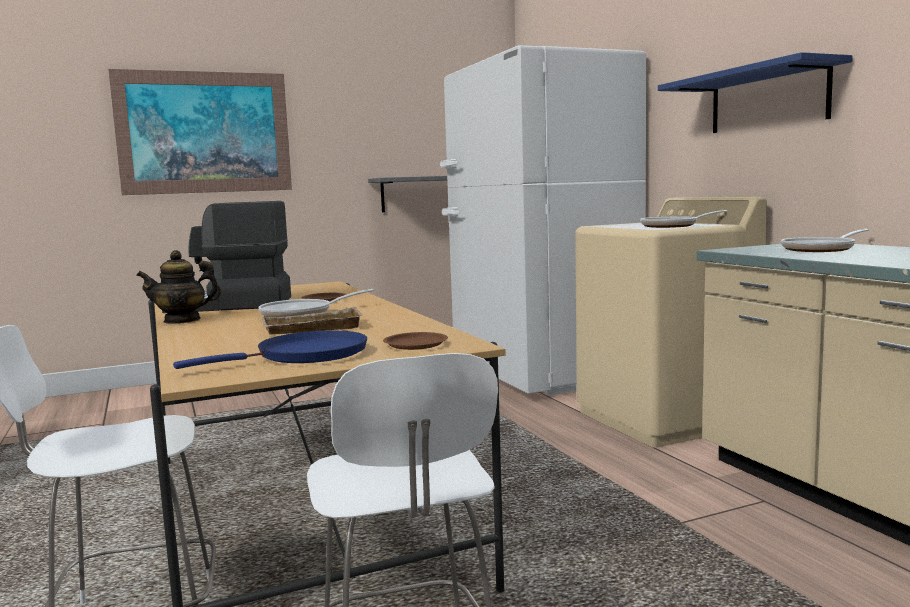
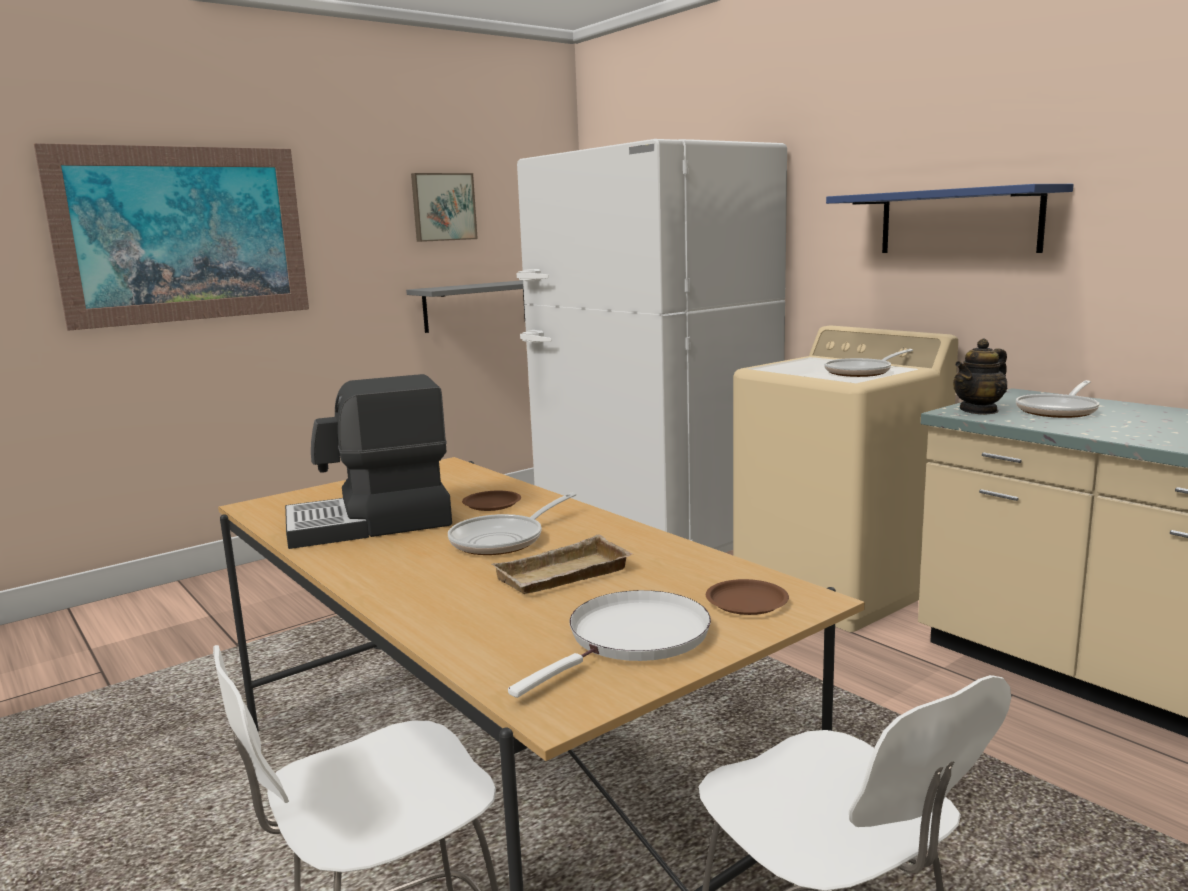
camera: 15 degrees left, 5 degrees up
(182, 320) = (344, 566): teapot -> teapot (979, 410)
(305, 355) = (633, 639): blue frying pan -> white frying pan
(400, 118) = (443, 207): none -> picture

